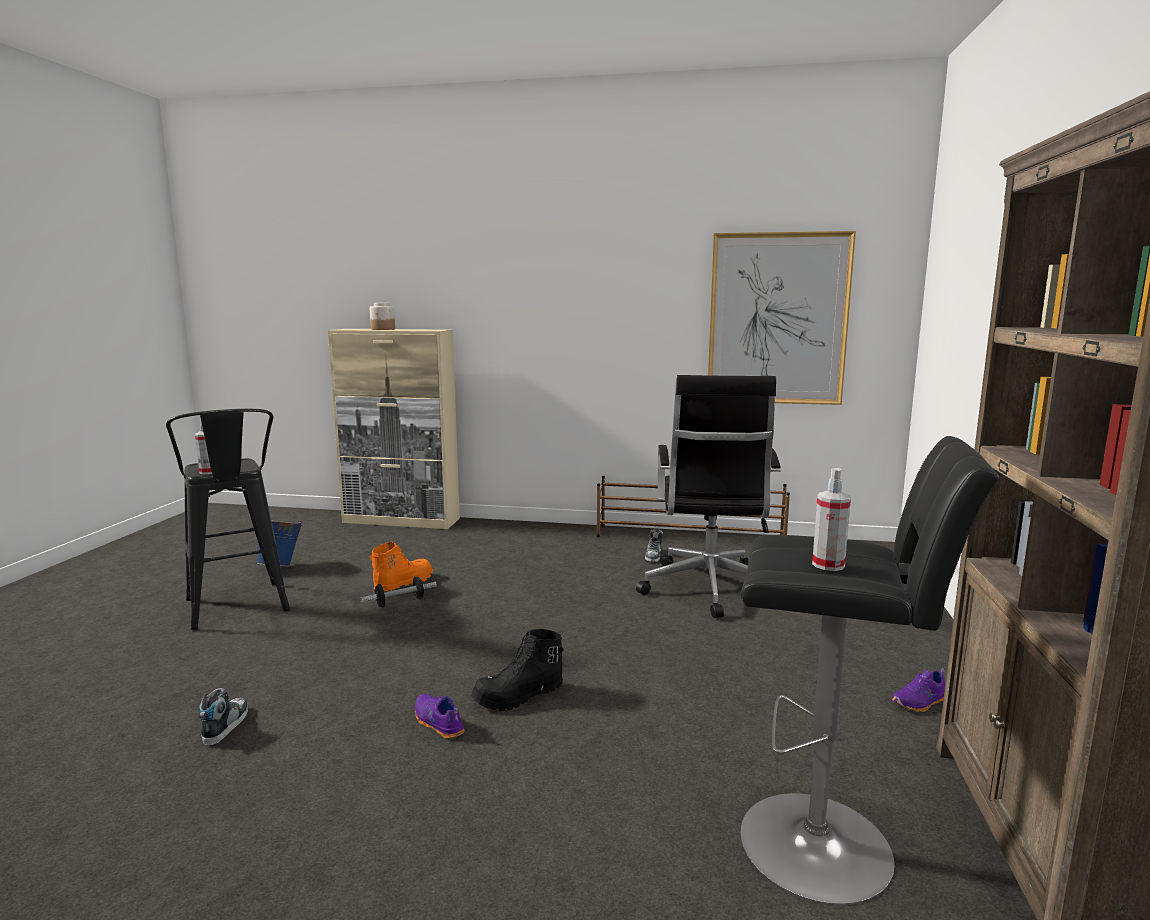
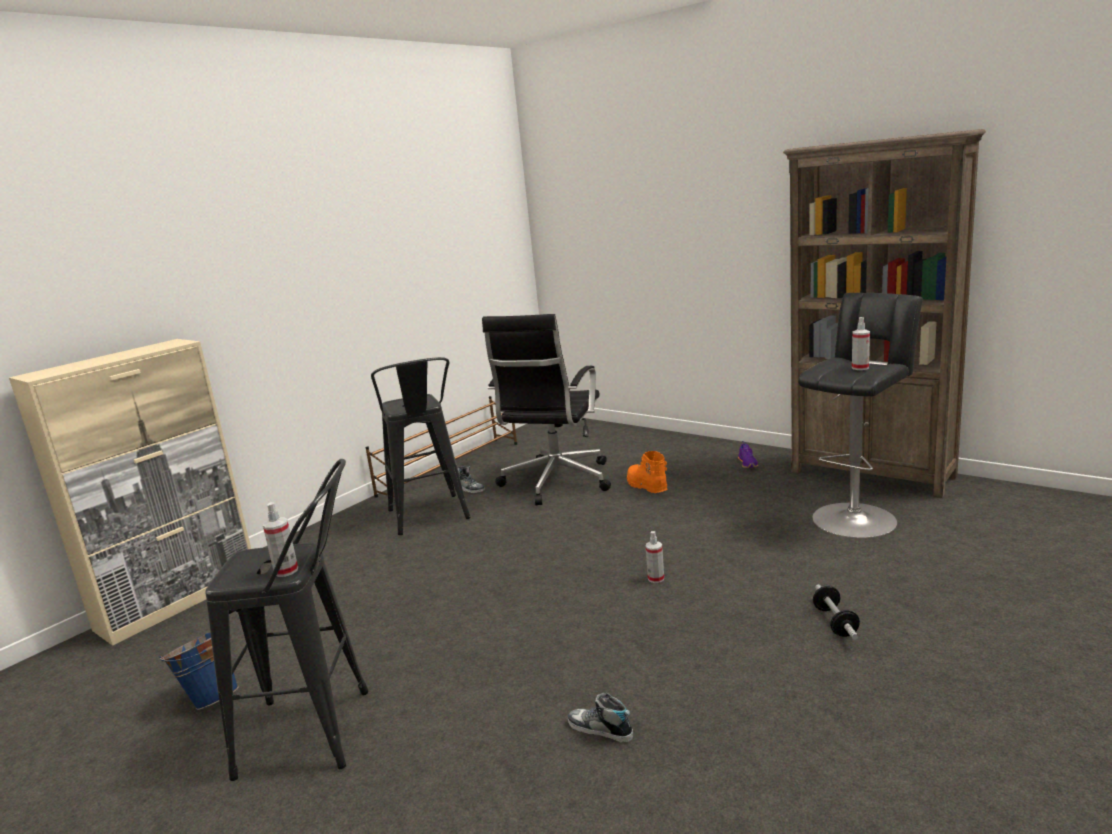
camera: 60 degrees left, 5 degrees up
(383, 329) = (99, 360): jar -> none
(400, 602) = (426, 618): dumbbell -> dumbbell (835, 622)
(402, 583) = (379, 613): orange boot -> orange boot (646, 486)
(437, 723) = (671, 616): purple shoe -> none
(519, 697) = (656, 579): black boot -> spray bottle
(577, 556) = (430, 518): none -> black stool
(709, 589) = (555, 482): black office chair -> black office chair turned 75 degrees clockwise
(777, 319) = (458, 262): picture -> none

